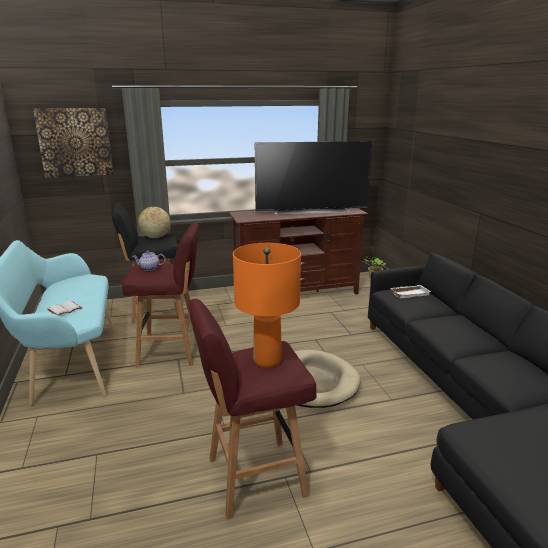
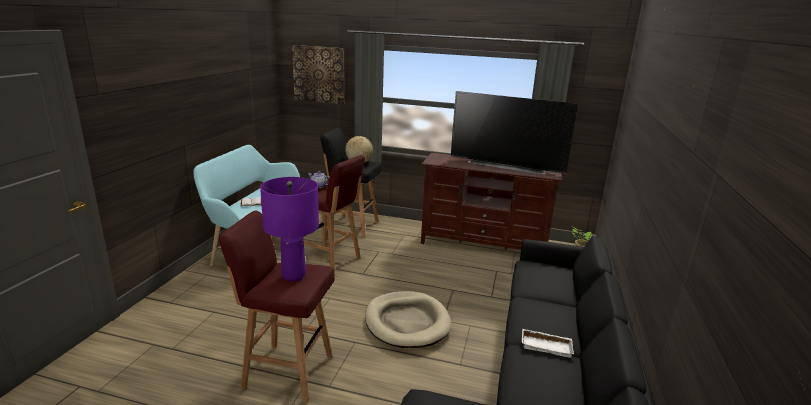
camera: 30 degrees right, 0 degrees up
(268, 360) = (294, 275): orange table lamp -> purple table lamp
(409, 293) = (547, 271): white tray -> white tray (546, 345)

